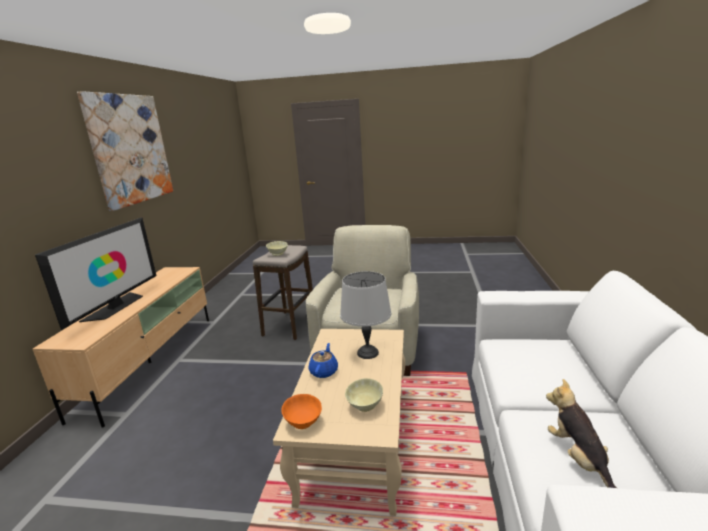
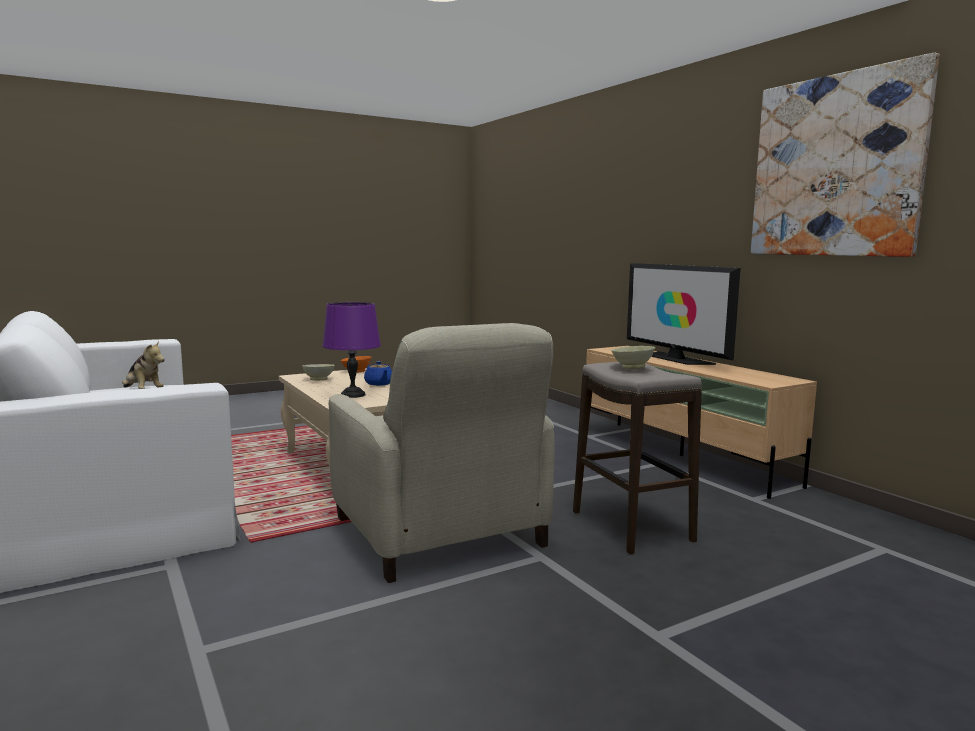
camera: 140 degrees right, 10 degrees down
(368, 353) = (352, 395): grey table lamp -> purple table lamp

